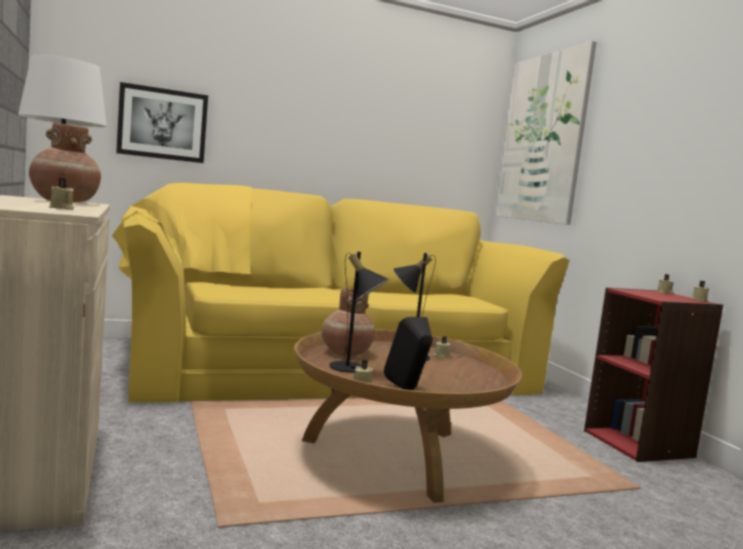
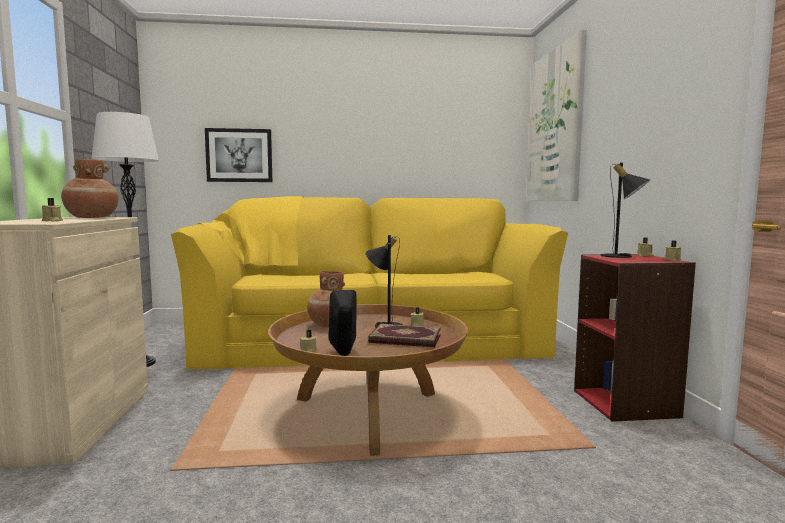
camera: 15 degrees right, 0 degrees up
(353, 369) = (318, 338): black table lamp -> black table lamp (621, 256)
(449, 373) = (405, 339): none -> book

